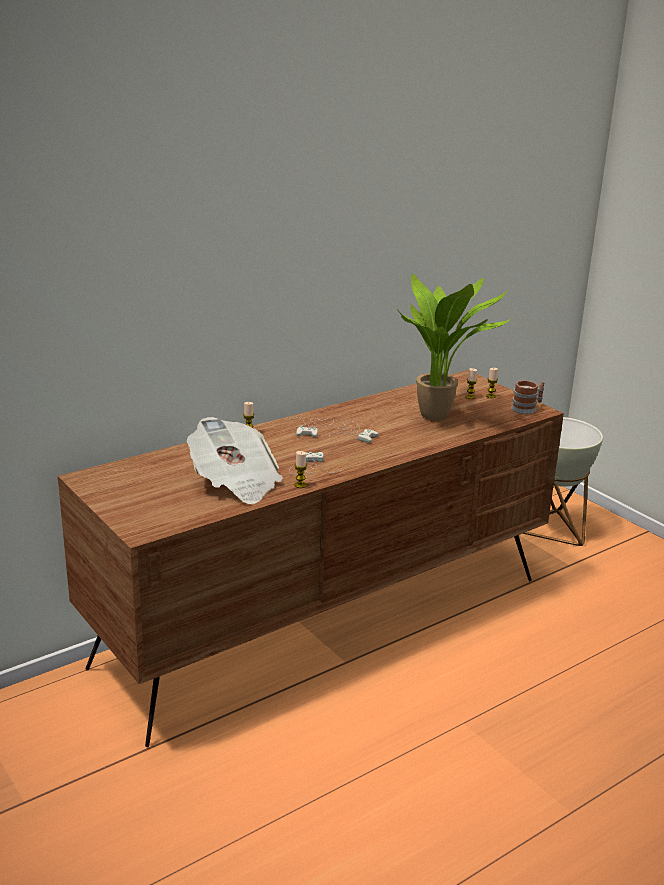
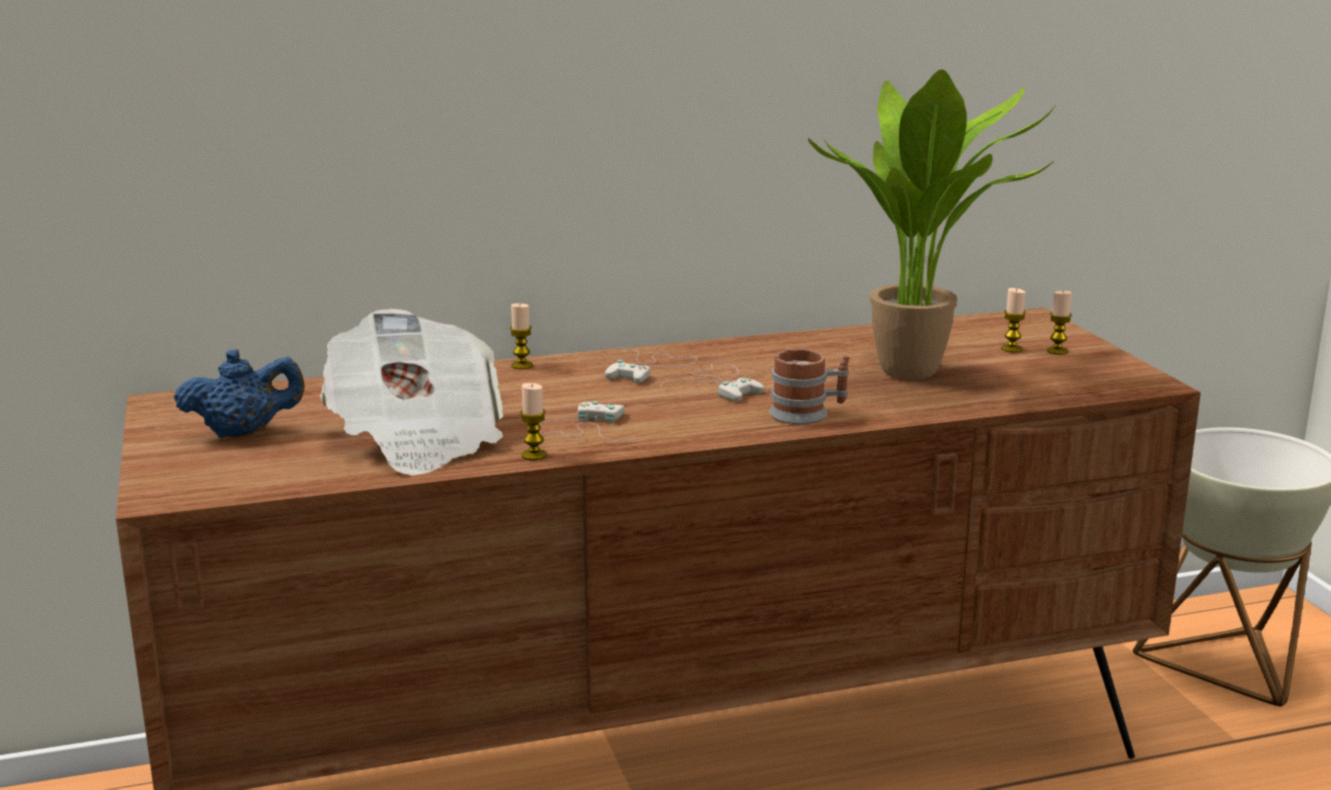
camera: 20 degrees right, 5 degrees down
(145, 491) = (244, 433): none -> blue teapot
(527, 408) = (1122, 377): mug -> mug (808, 413)

